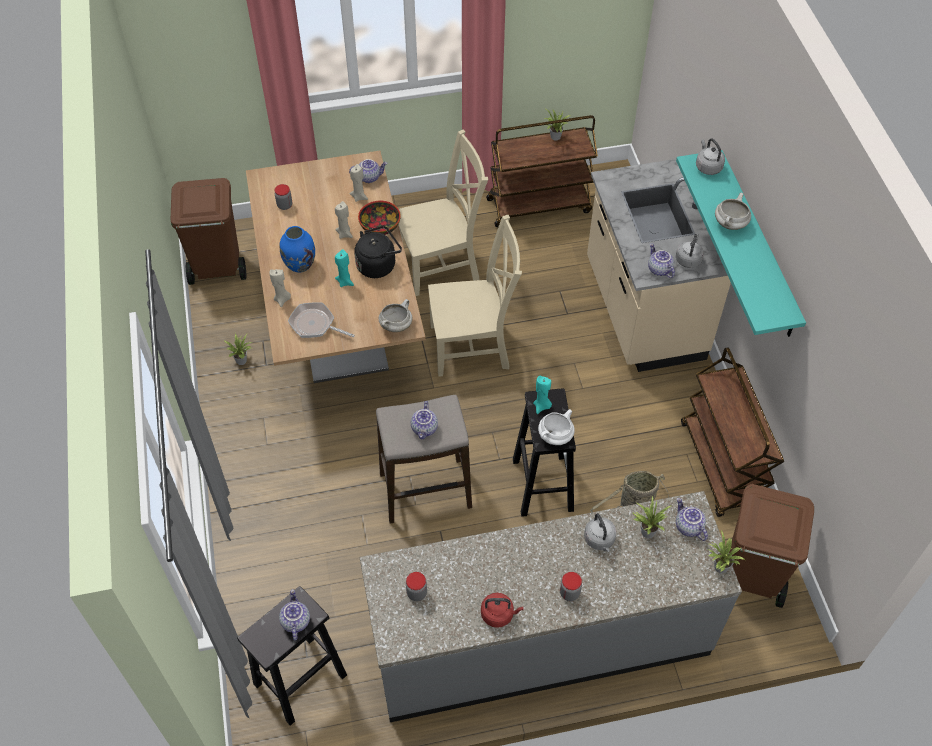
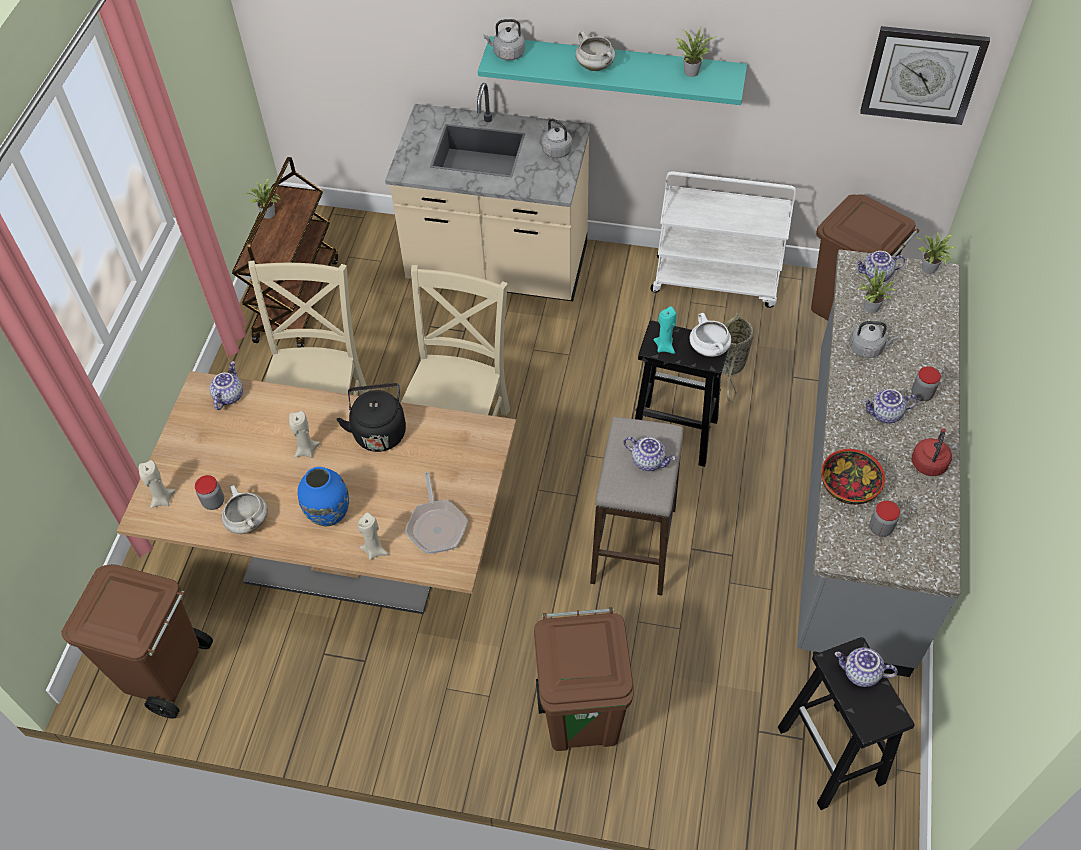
camera: 65 degrees left, 0 degrees up
(242, 360) = (341, 687): potted plant -> potted plant (690, 71)
(271, 506) = (583, 718): none -> brown trash can
(315, 325) = (436, 526): frying pan -> frying pan turned 60 degrees counterclockwise
(345, 282) = (385, 473): turquoise candle -> none
(359, 197) = (254, 416): beige candle -> beige candle (162, 499)
(380, 226) = (317, 410): bowl -> bowl (848, 487)
(396, 325) = (484, 442): white cooking pot -> white cooking pot (247, 521)
(659, 269) = (556, 177): teapot -> teapot (885, 414)
(722, 466) = (716, 281): brown cart -> white cart
(875, 453) = (922, 74): none -> wall clock

